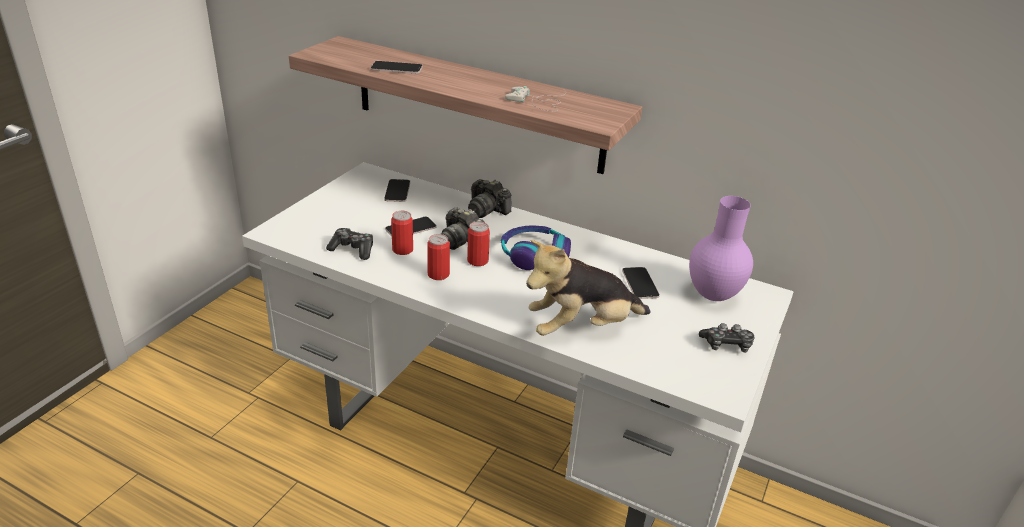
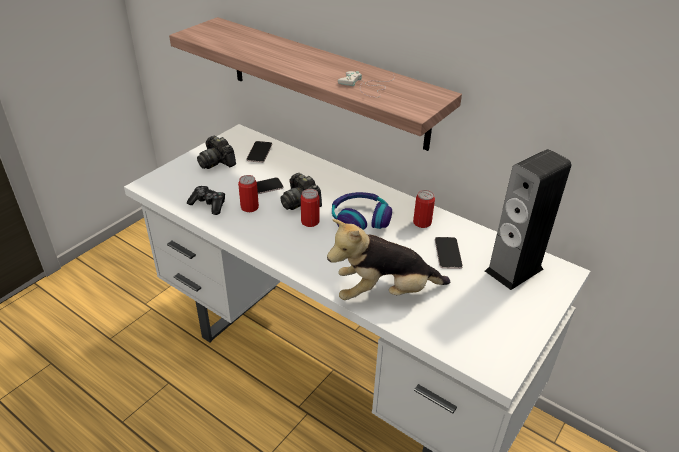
camera: 10 degrees right, 5 degrees up
(396, 68) = (254, 49): phone -> none
(438, 274) = (273, 232): can -> can (422, 223)
(486, 210) = (330, 174): camera -> camera (217, 162)
(714, 295) = (514, 270): purple vase -> speaker
(726, 345) = (513, 321): game controller -> none

